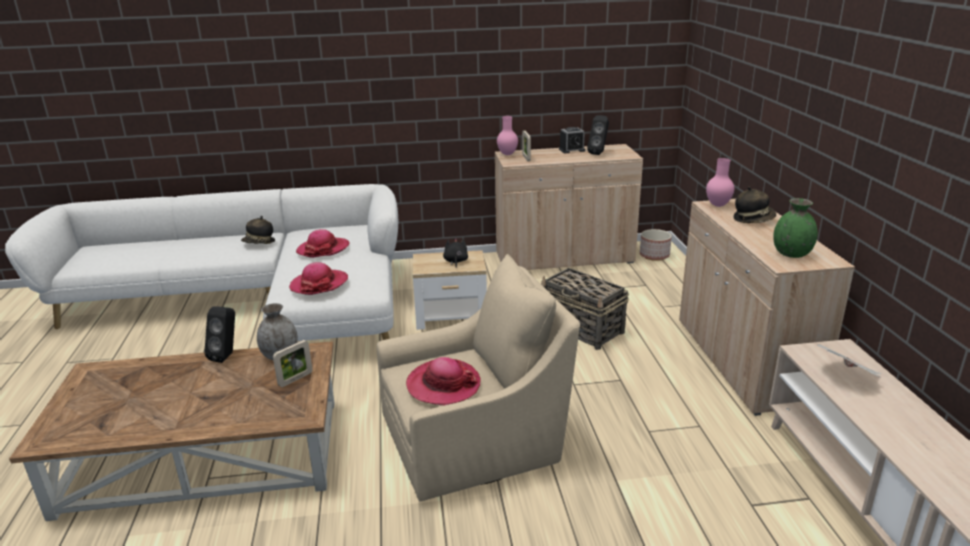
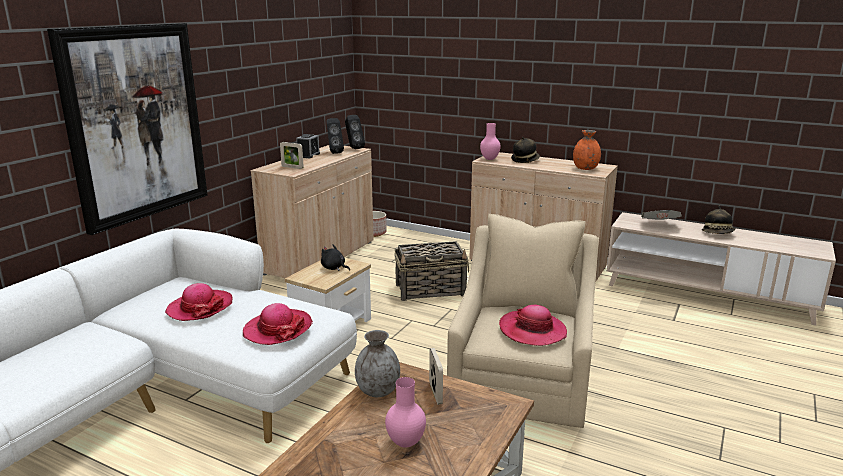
camera: 55 degrees left, 5 degrees down
(227, 356) = (333, 421): black speaker -> black speaker (353, 148)
(259, 243) = (95, 338): hat -> hat (718, 234)
(368, 91) = (136, 123): none -> picture
(507, 154) = (268, 169): pink vase -> pink vase (404, 443)
(791, 254) = (585, 168): green vase -> orange vase

